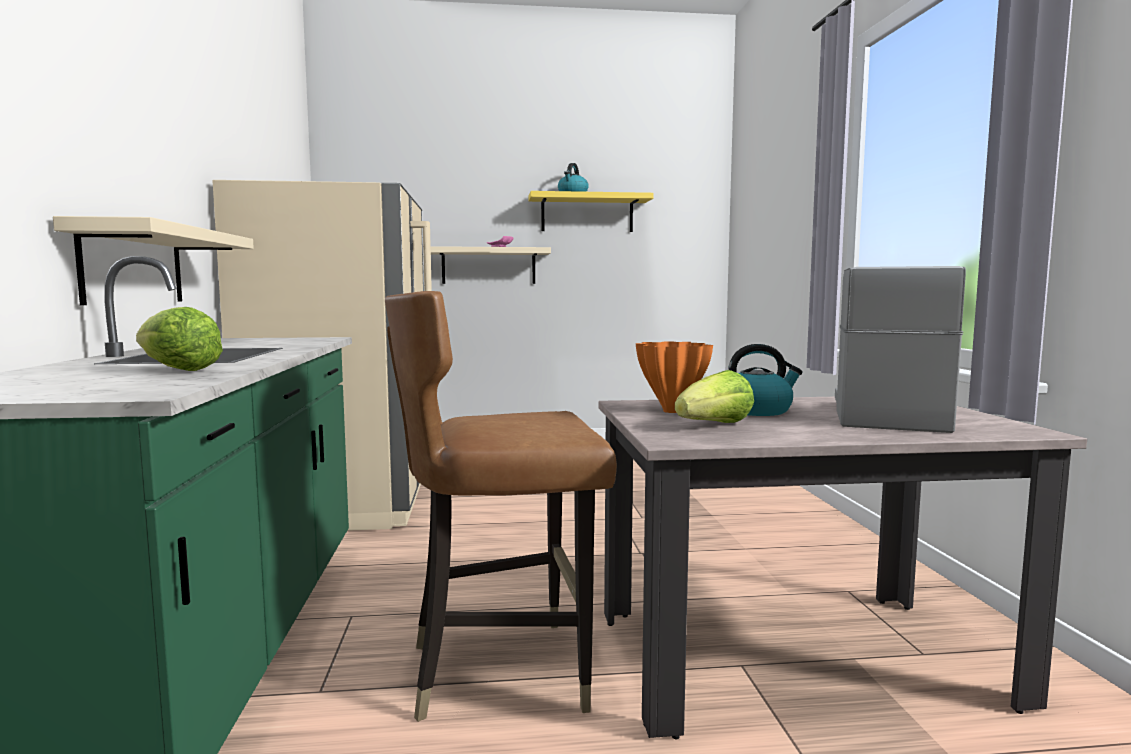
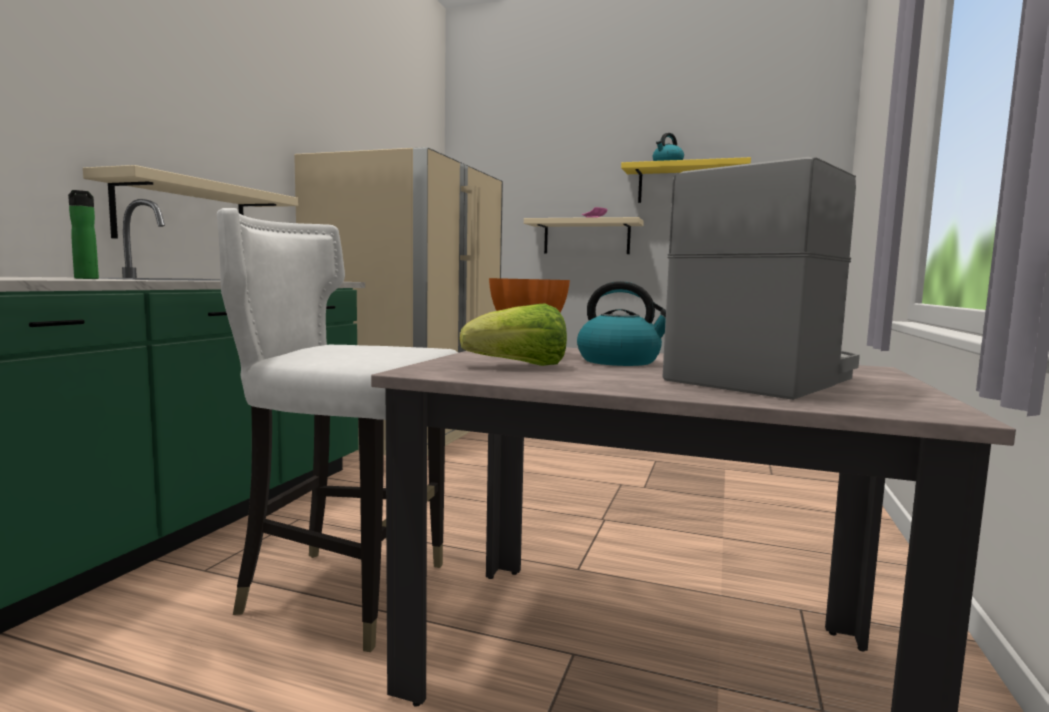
camera: 25 degrees right, 0 degrees up
(178, 370) = (86, 278): lettuce -> bottle
(502, 670) = (348, 592): brown chair -> white chair

